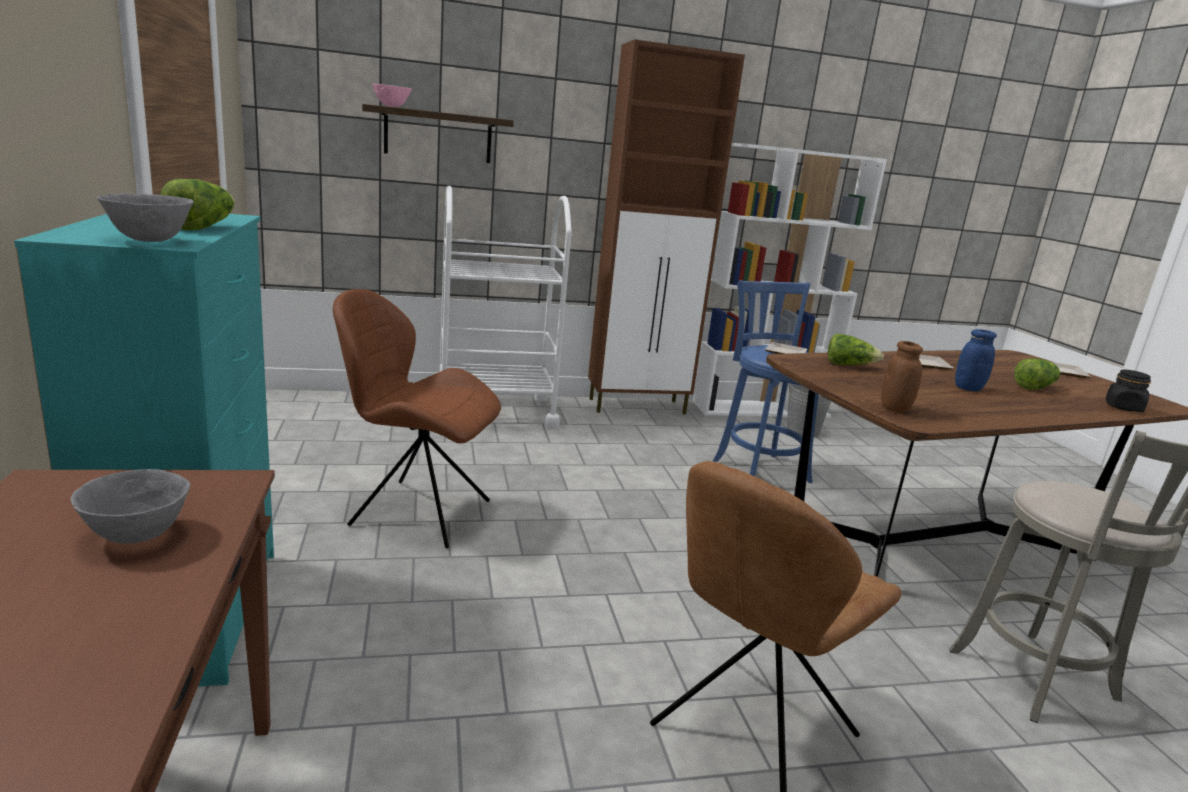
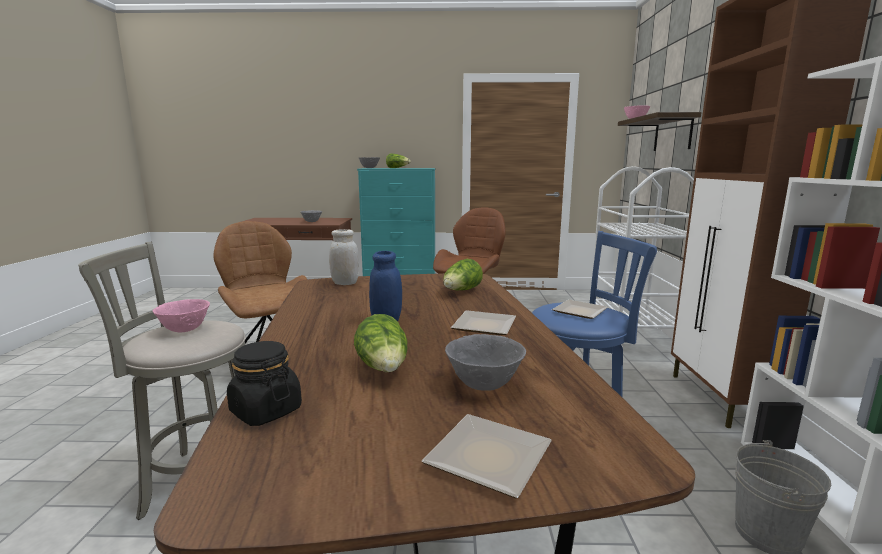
camera: 105 degrees right, 5 degrees down
(894, 408) = (345, 283): brown jar -> white jar
(1008, 369) = (485, 385): none -> grey bowl
(1089, 504) = (185, 330): none -> pink bowl

